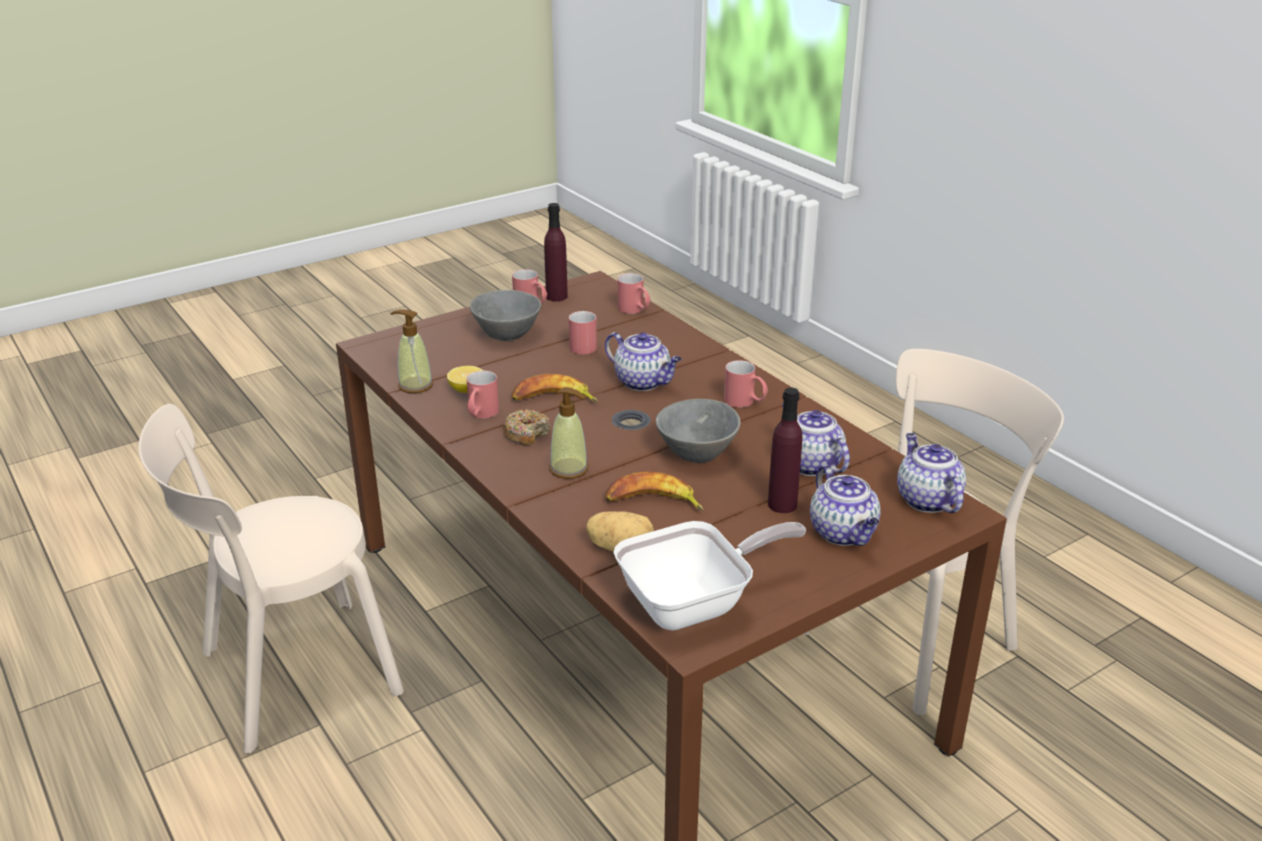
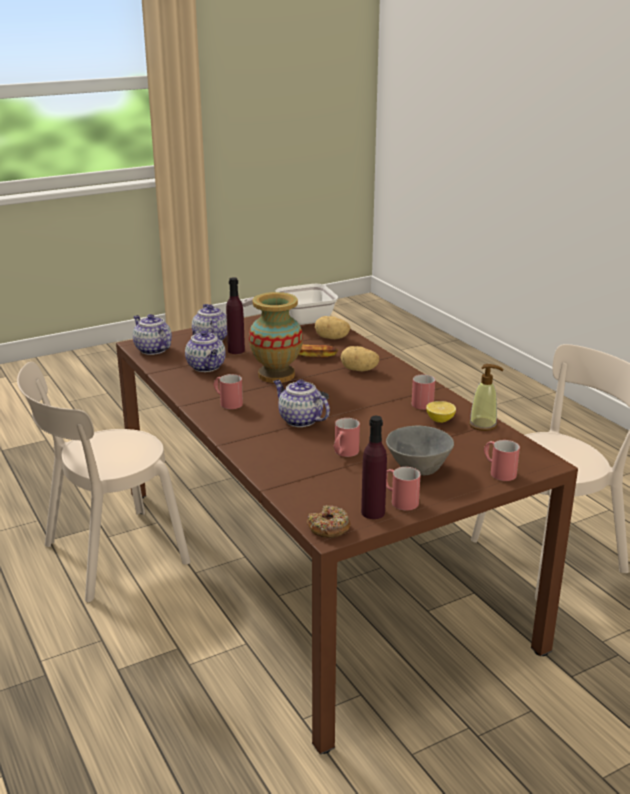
camera: 175 degrees left, 5 degrees down
(526, 434) = (389, 389): donut -> donut (329, 528)
(553, 399) = (371, 410): banana -> none
(569, 469) = (359, 370): soap dispenser -> potato
(635, 311) = (291, 489): red mug -> red mug (498, 471)
(695, 453) = (276, 375): grey bowl -> vase
(926, 500) = (152, 349): teapot -> teapot turned 150 degrees clockwise

